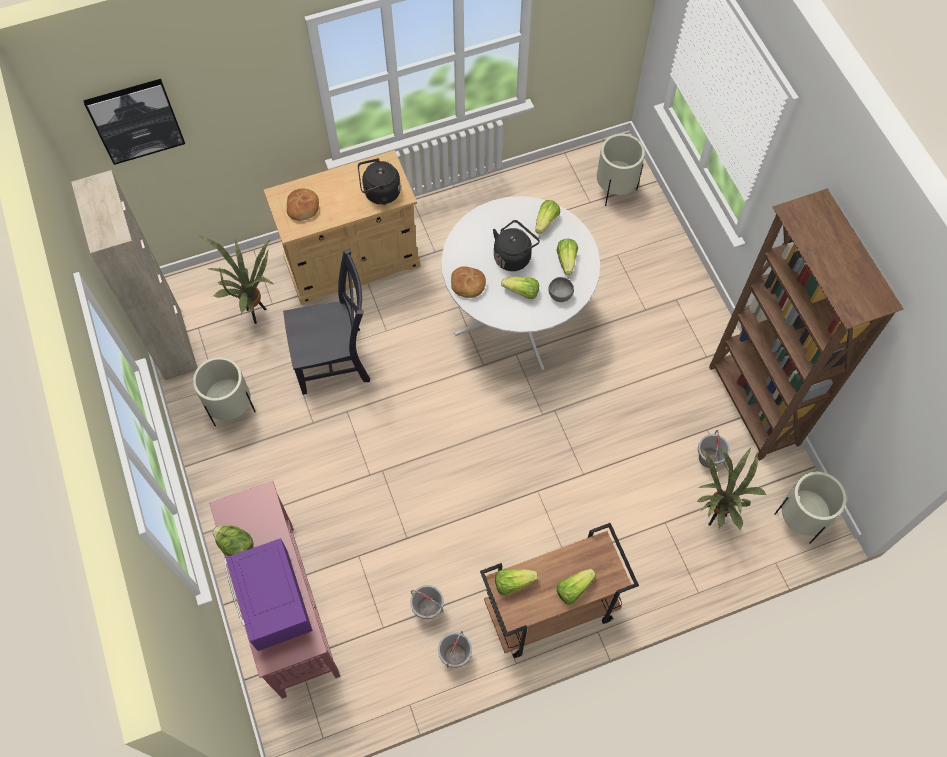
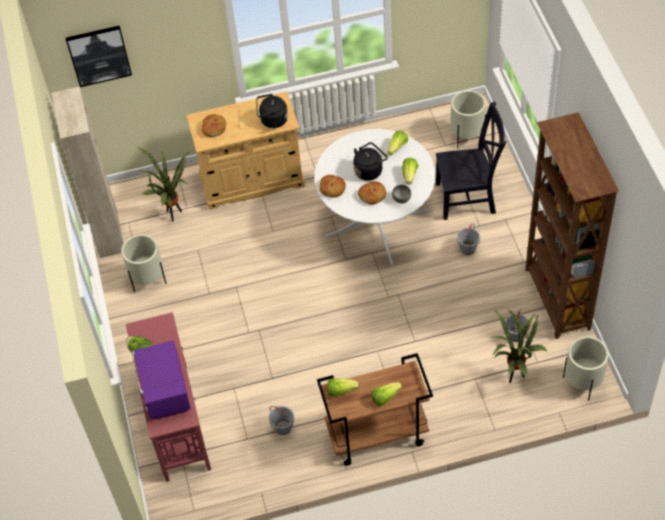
camera: 10 degrees right, 10 degrees down
(335, 360) = (231, 250): black chair -> black chair (468, 198)
(455, 655) = (300, 461): grey bucket -> grey bucket (468, 248)
(522, 292) = (372, 195): lettuce -> bread

